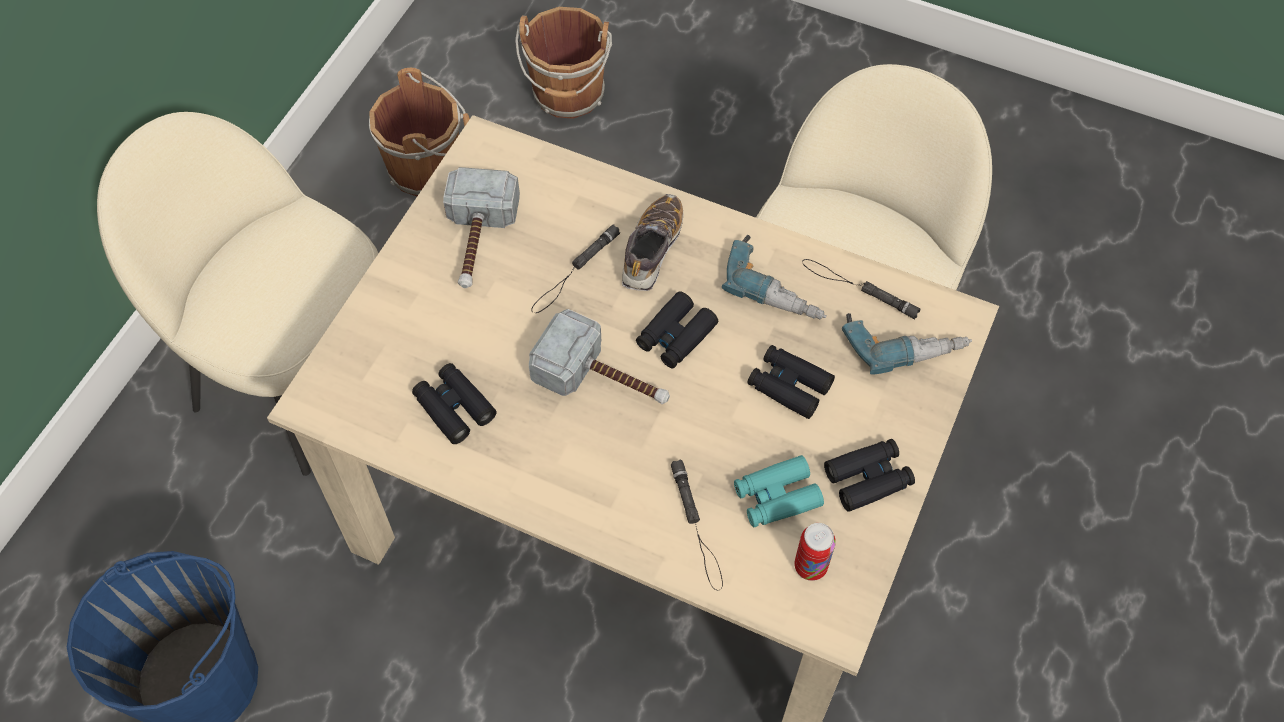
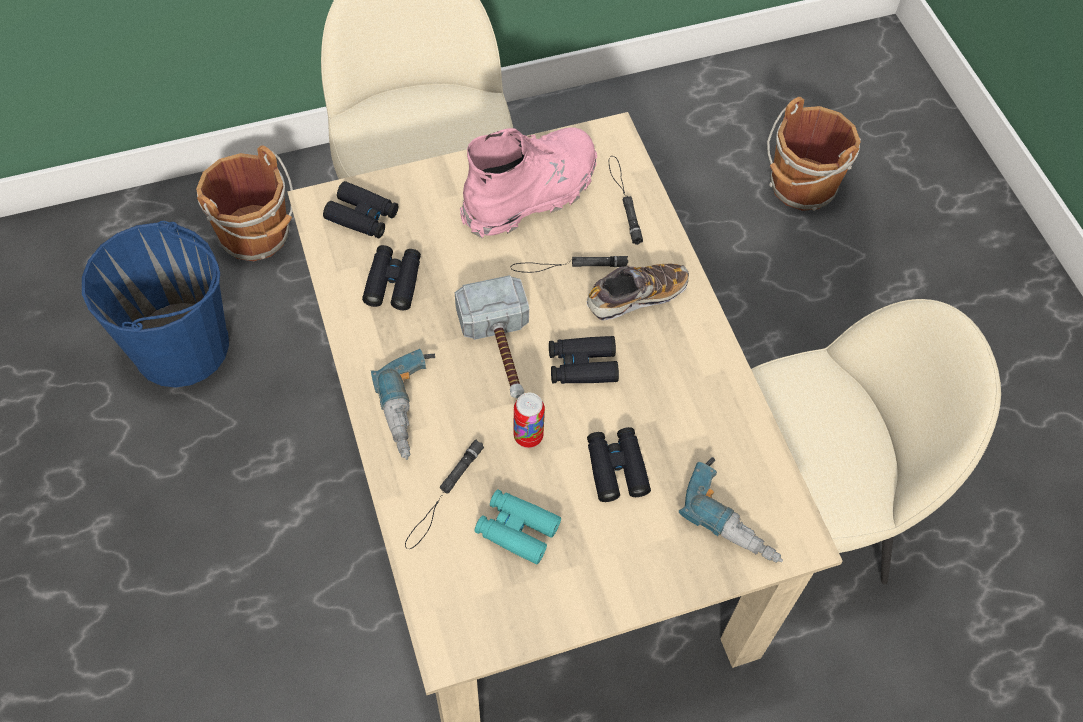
camera: 45 degrees right, 0 degrees up
(429, 167) = (651, 159): brown bucket -> brown bucket (257, 235)
(477, 242) = (531, 194): hammer -> pink boot
(778, 286) = (693, 397): power drill -> power drill (415, 409)
(810, 566) = (482, 595): can -> can (528, 436)
(859, 289) = (749, 451): black flashlight -> black flashlight (624, 199)
(868, 478) = (592, 580): black binoculars -> black binoculars (362, 216)

